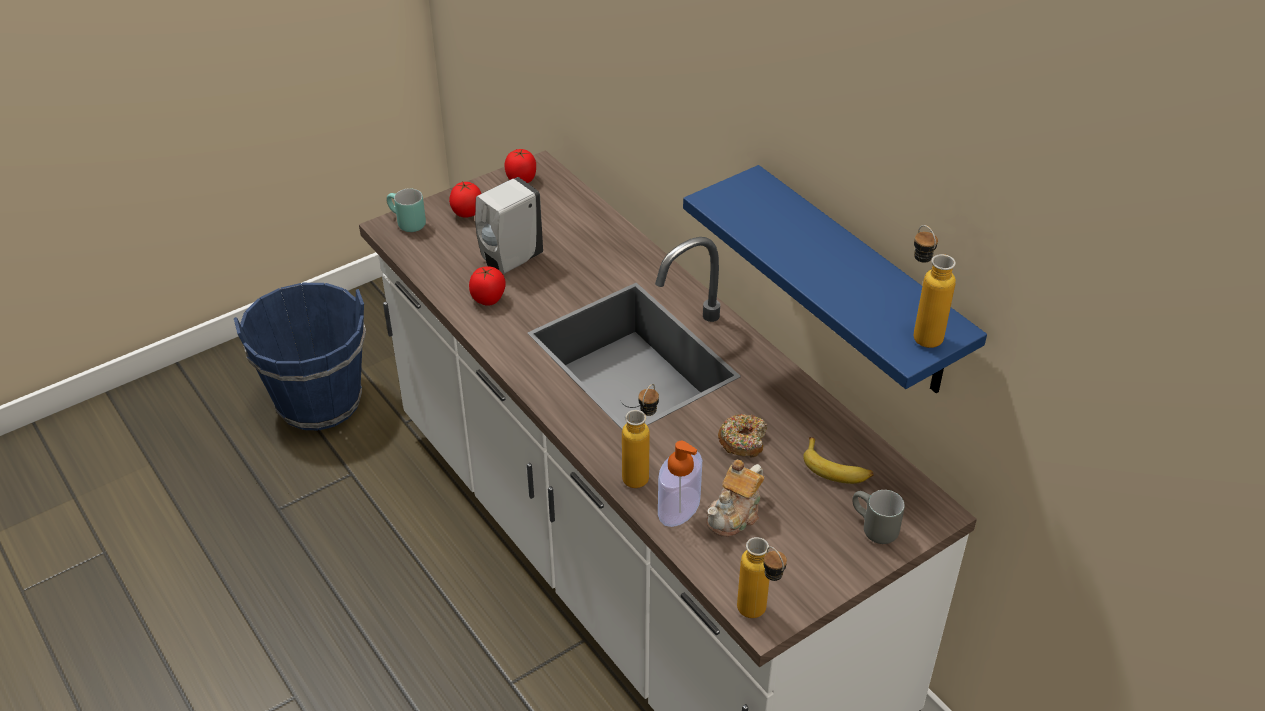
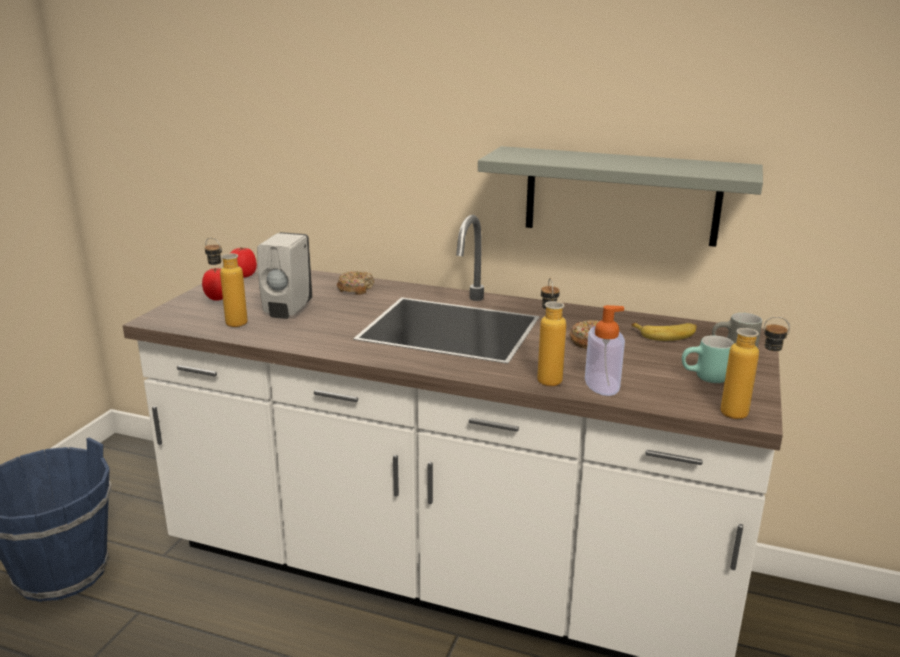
camera: 35 degrees left, 20 degrees down
(405, 224) = (168, 315): turquoise mug -> turquoise mug (705, 379)
(489, 299) = (296, 332): tomato -> none
(606, 248) = (355, 289): none -> donut
(735, 515) = (644, 375): teapot -> none
(858, 284) = (621, 196): blue shelf -> grey shelf
(920, 331) = (729, 169): bottle -> bottle (229, 322)

